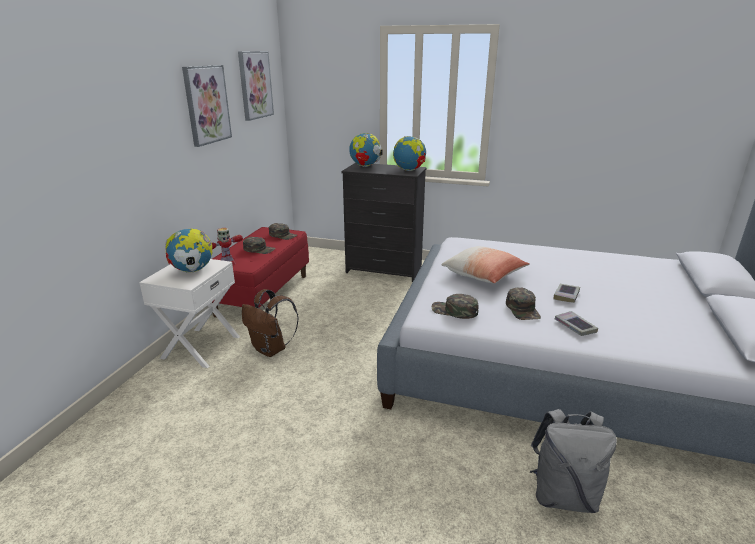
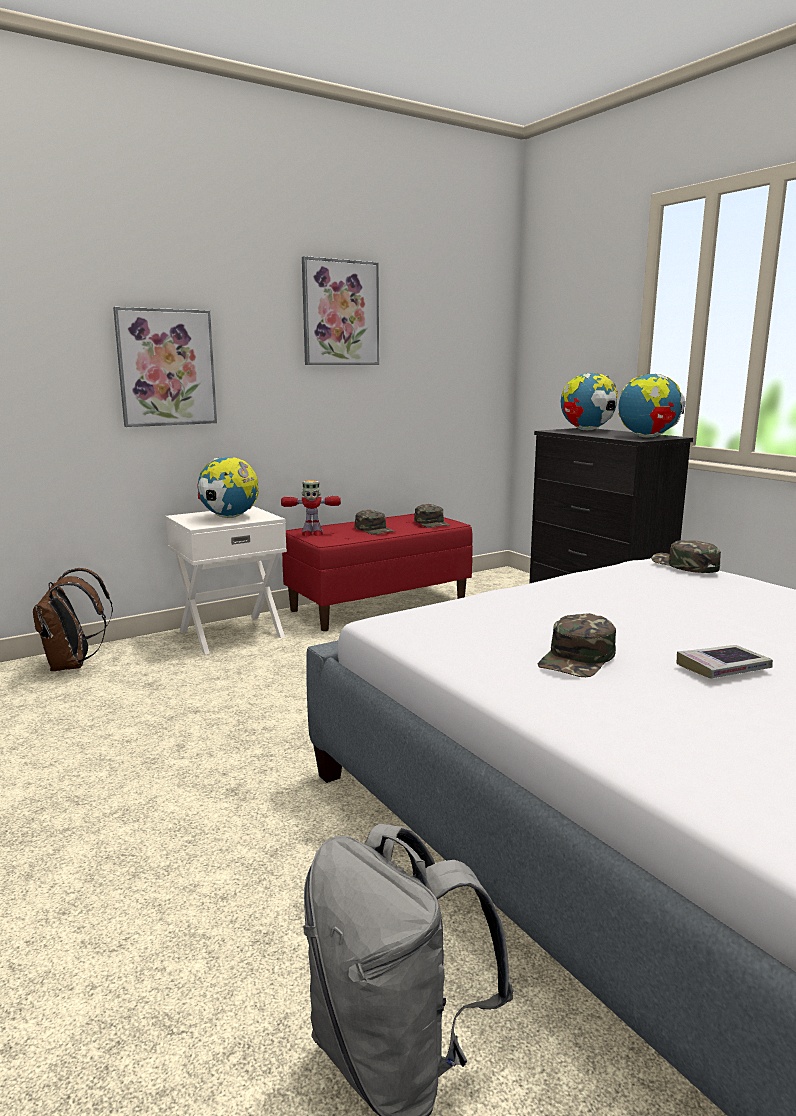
camera: 40 degrees right, 10 degrees down
(255, 85) = (449, 301): picture -> picture (166, 367)
(271, 349) = (296, 661): brown backpack -> brown backpack (73, 665)
(454, 311) = (449, 626): green cap -> green cap (684, 565)
(484, 275) = (608, 605): pillow -> none
(575, 326) = (634, 709): book -> none

